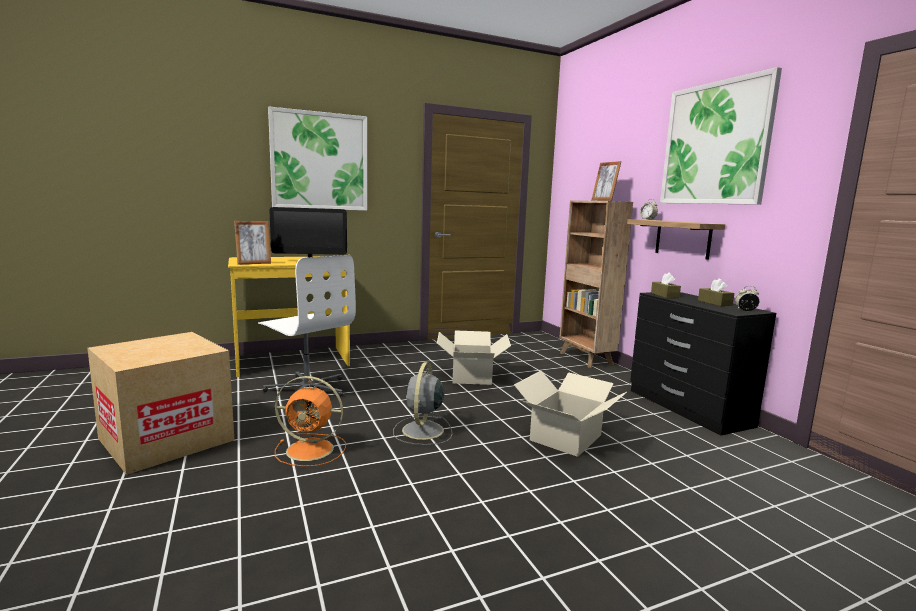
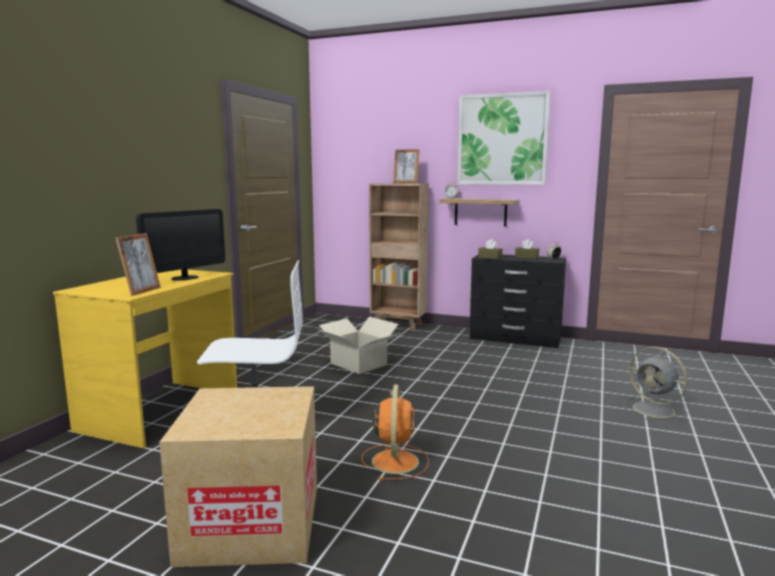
camera: 45 degrees left, 0 degrees up
(312, 450) = (395, 460): orange fan -> orange fan turned 45 degrees counterclockwise
(319, 161) = (137, 148): picture -> none
(422, 431) = (428, 413): grey fan -> grey fan (655, 410)
(566, 437) = (506, 379): cardboard box -> none

